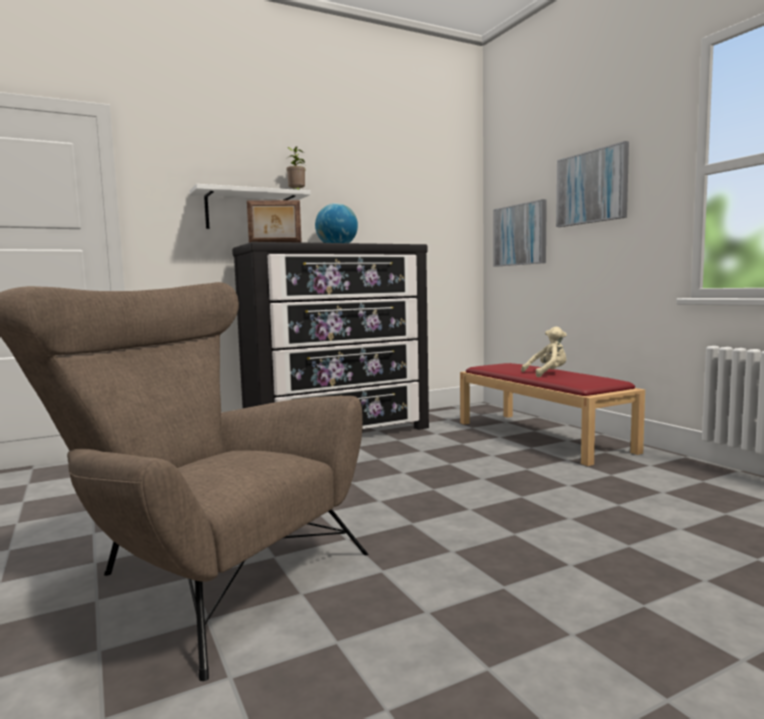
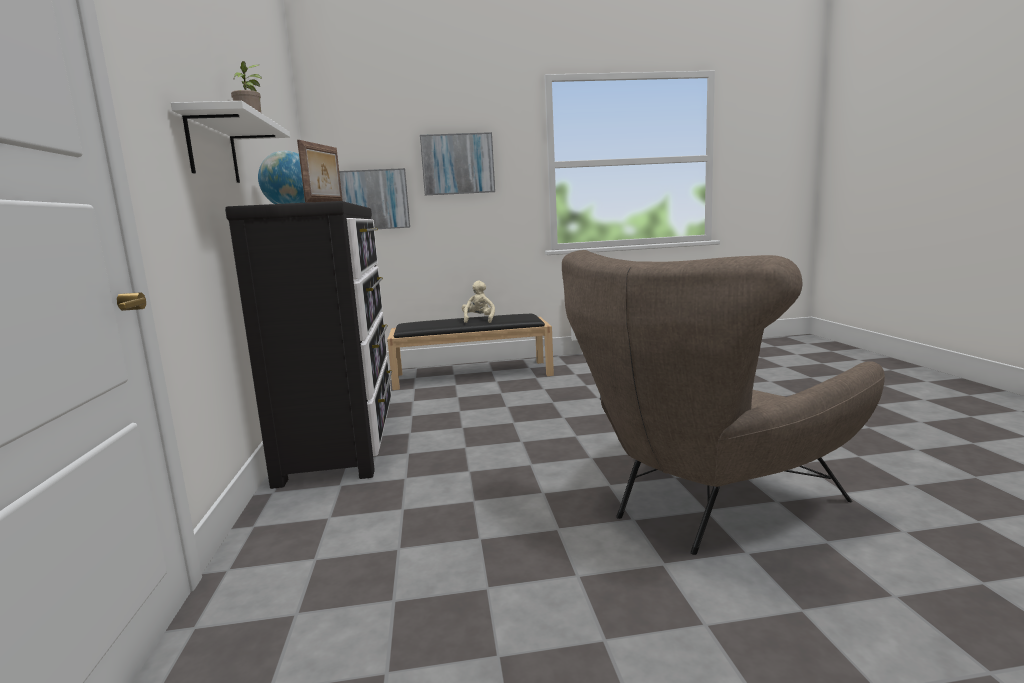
camera: 70 degrees left, 5 degrees up
(542, 436) = (473, 374): red bench -> black bench

